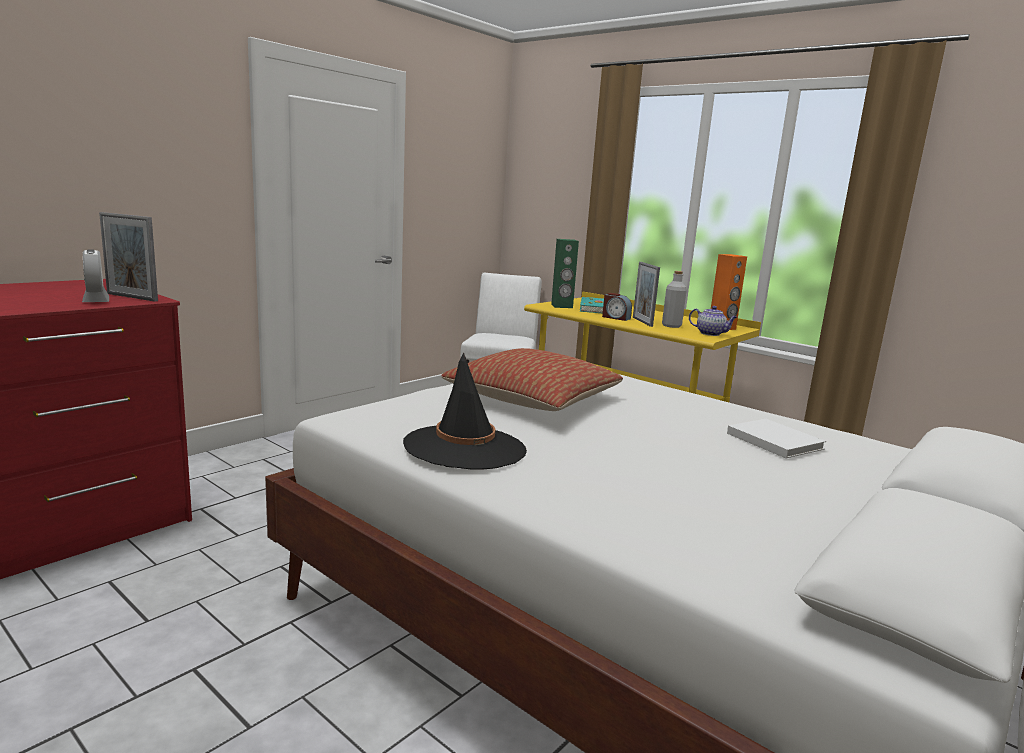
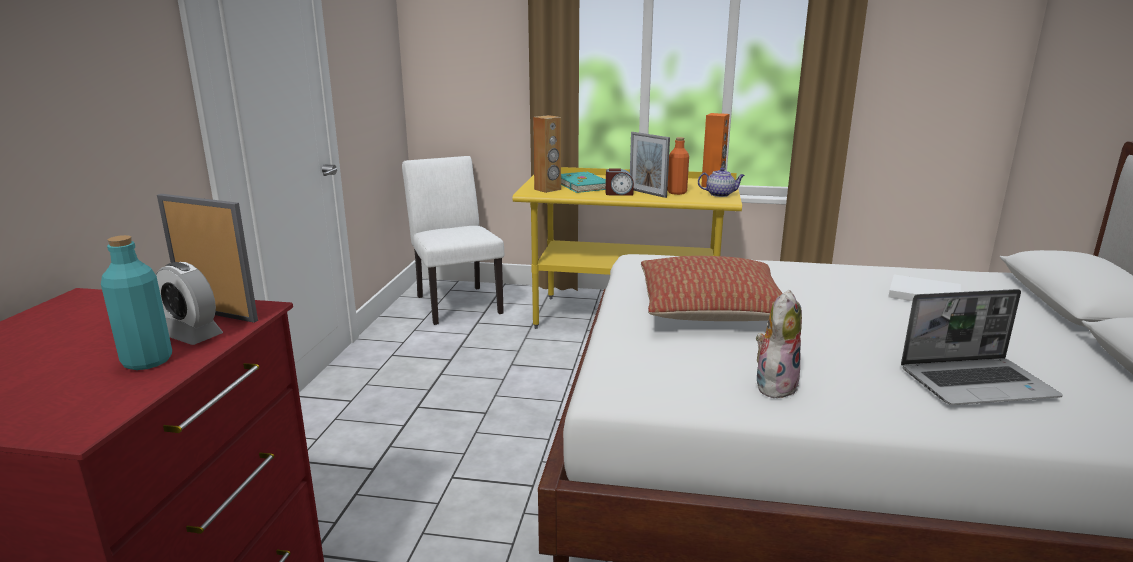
camera: 30 degrees left, 5 degrees up
(50, 303) = (147, 361): none -> turquoise bottle
(132, 297) = (218, 314): picture frame -> picture frame turned 150 degrees counterclockwise
(465, 448) = (774, 385): black hat -> plush toy
(562, 306) = (548, 189): green speaker -> brown speaker
(654, 501) = (977, 383): none -> laptop
(671, 326) = (677, 192): grey bottle -> orange bottle

